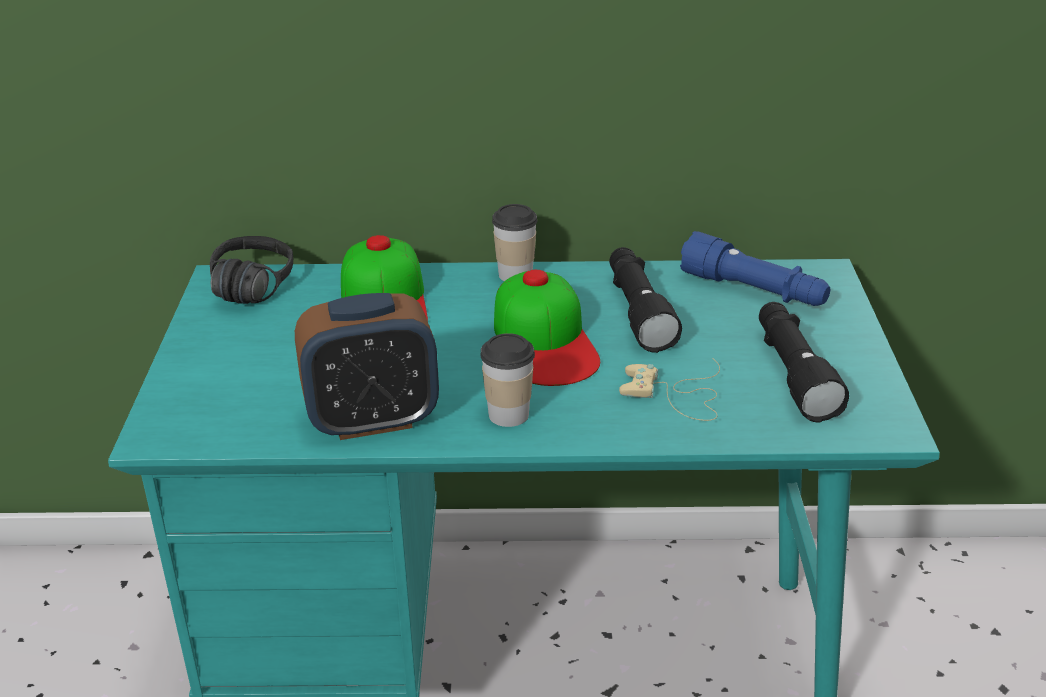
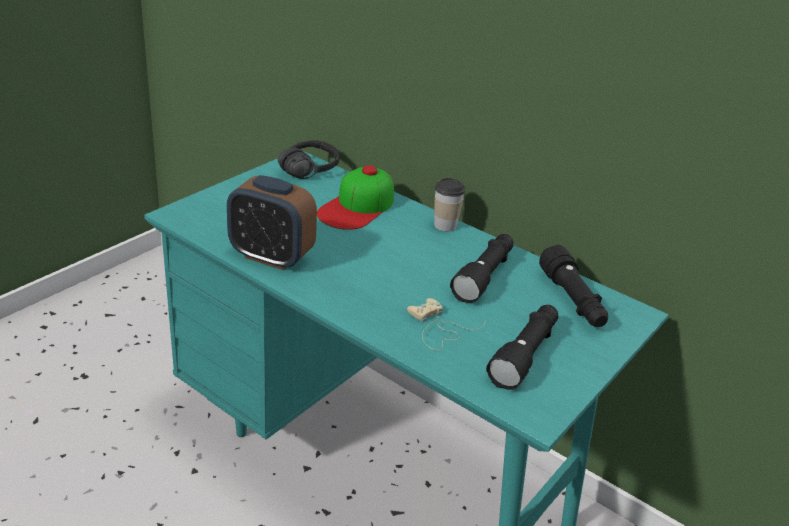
camera: 35 degrees right, 0 degrees up
(508, 415) = (337, 289): cup -> none
(544, 341) = (410, 265): cap -> none
(754, 291) = (572, 300): blue flashlight -> black flashlight

